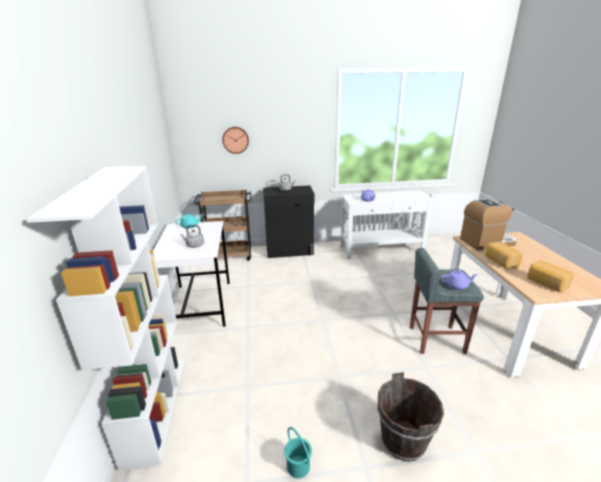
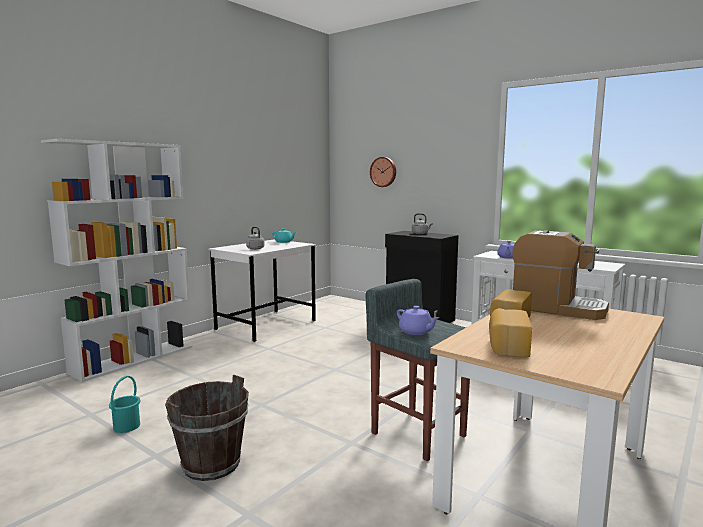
camera: 45 degrees right, 15 degrees down
(230, 255) = (356, 305): brown cart -> none

